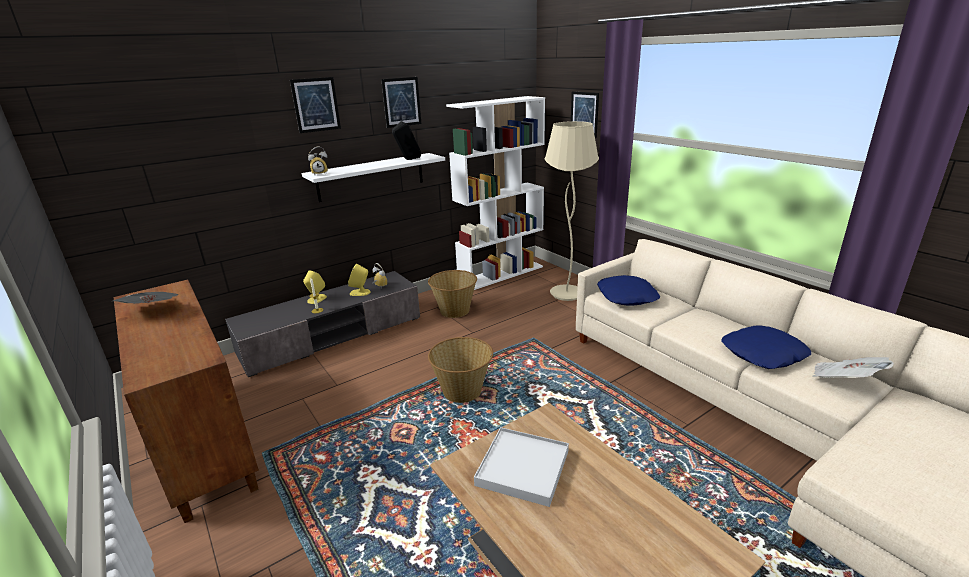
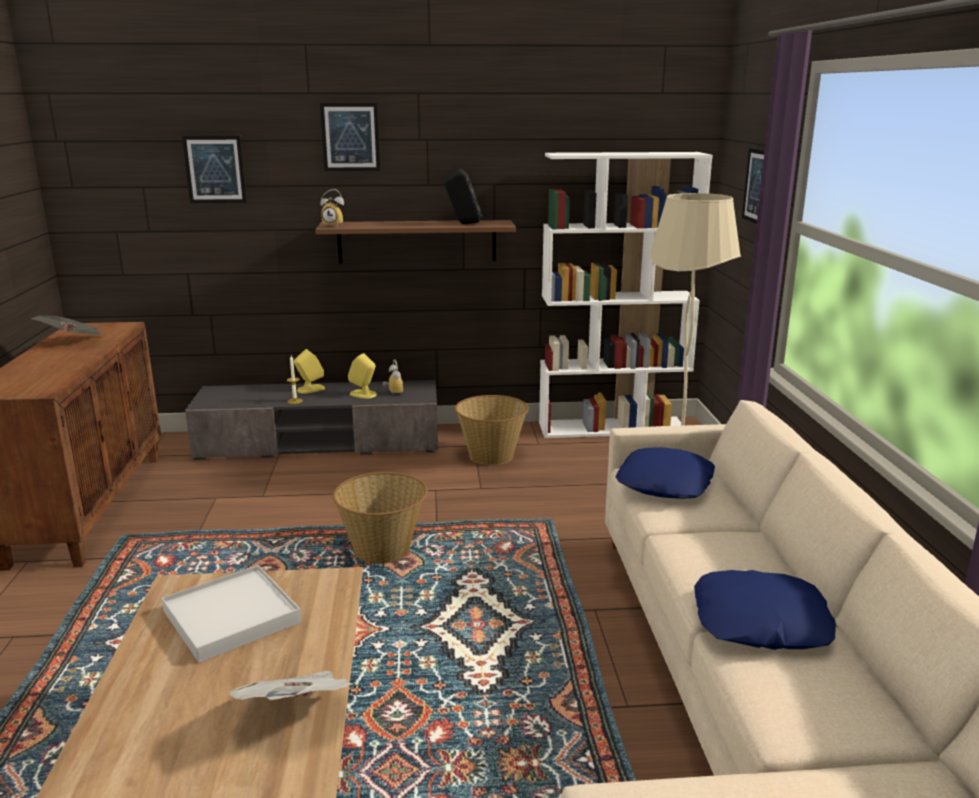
camera: 30 degrees right, 5 degrees down
(371, 177) = (417, 241): white shelf -> brown shelf
(401, 102) = (474, 143): picture -> picture (215, 169)
(844, 381) = (833, 705): newspaper -> newspaper (298, 711)

